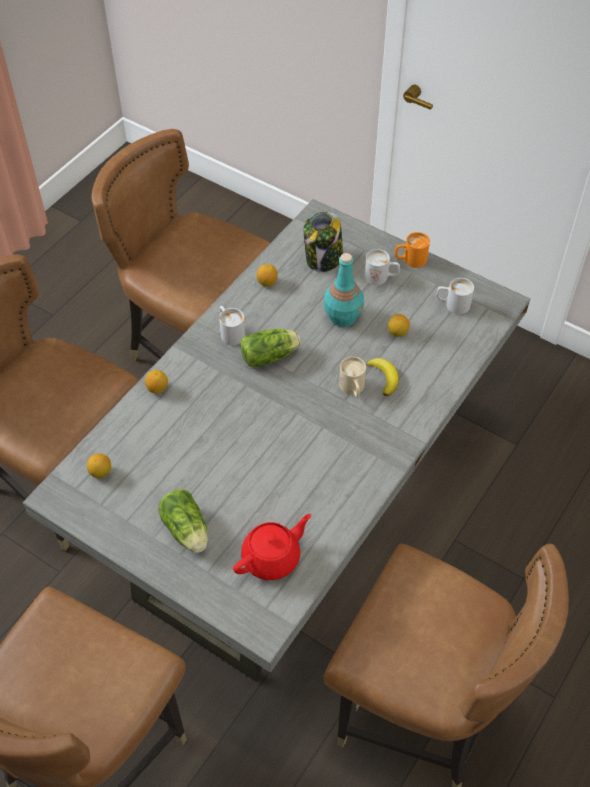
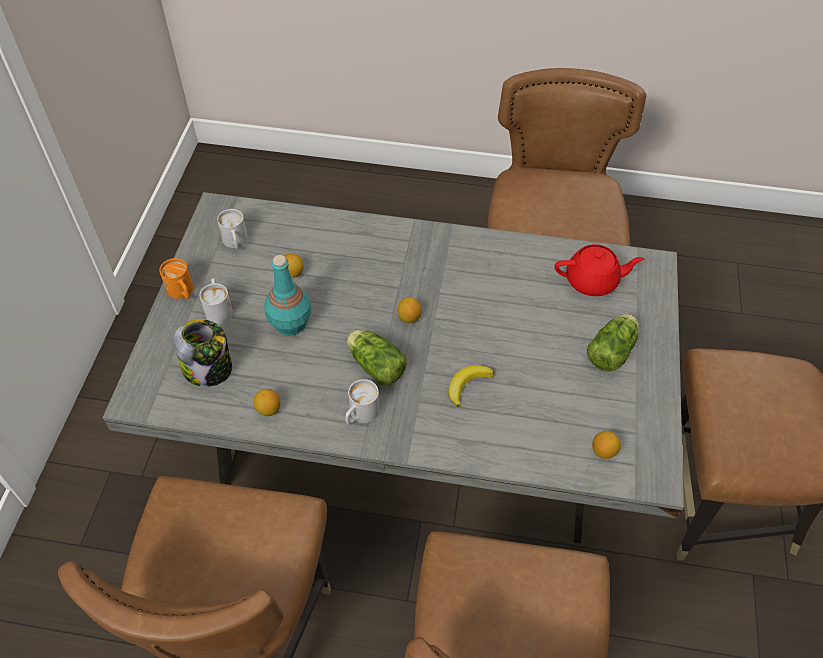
camera: 115 degrees left, 0 degrees up
(157, 388) = (473, 450): lemon -> lemon (409, 318)
(272, 558) = (592, 281): red teapot -> red teapot turned 150 degrees clockwise
(353, 389) = (383, 285): beige mug -> none
(384, 377) = (355, 267): banana -> banana (467, 385)

